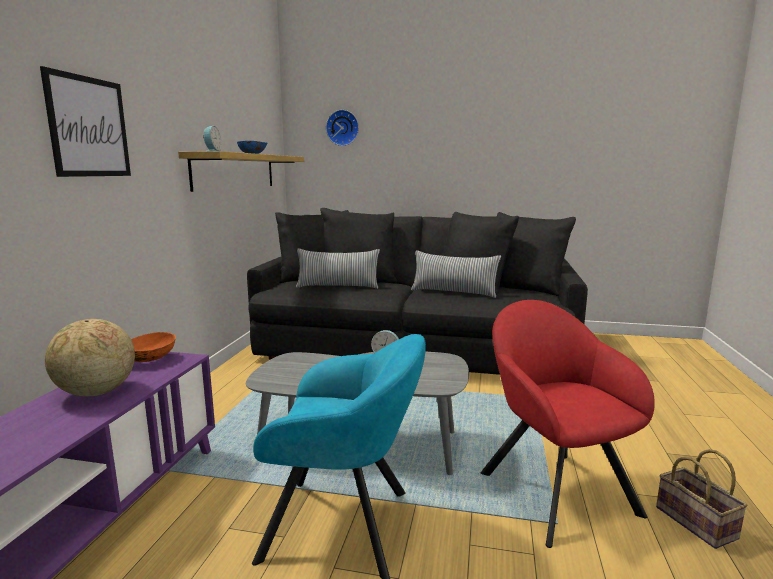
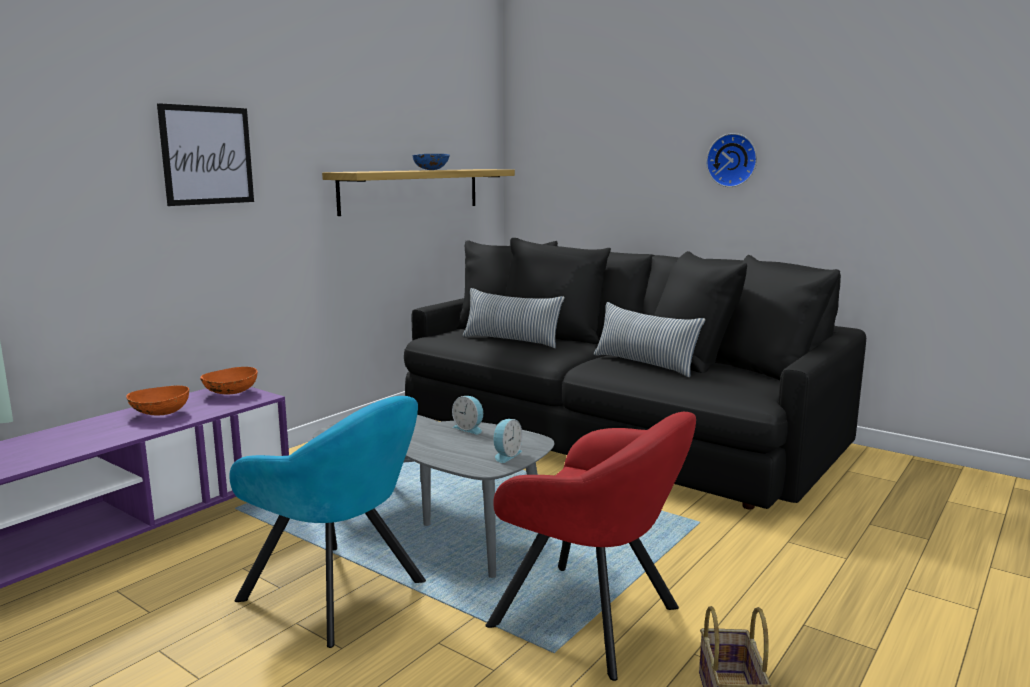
camera: 25 degrees right, 0 degrees up
(96, 392) = (160, 414): globe -> orange bowl
(212, 151) = (356, 171): alarm clock -> alarm clock (506, 455)
(343, 128) = (570, 130): wall clock -> wall clock (732, 160)
(552, 488) = (593, 620): red armchair -> red armchair turned 120 degrees clockwise

